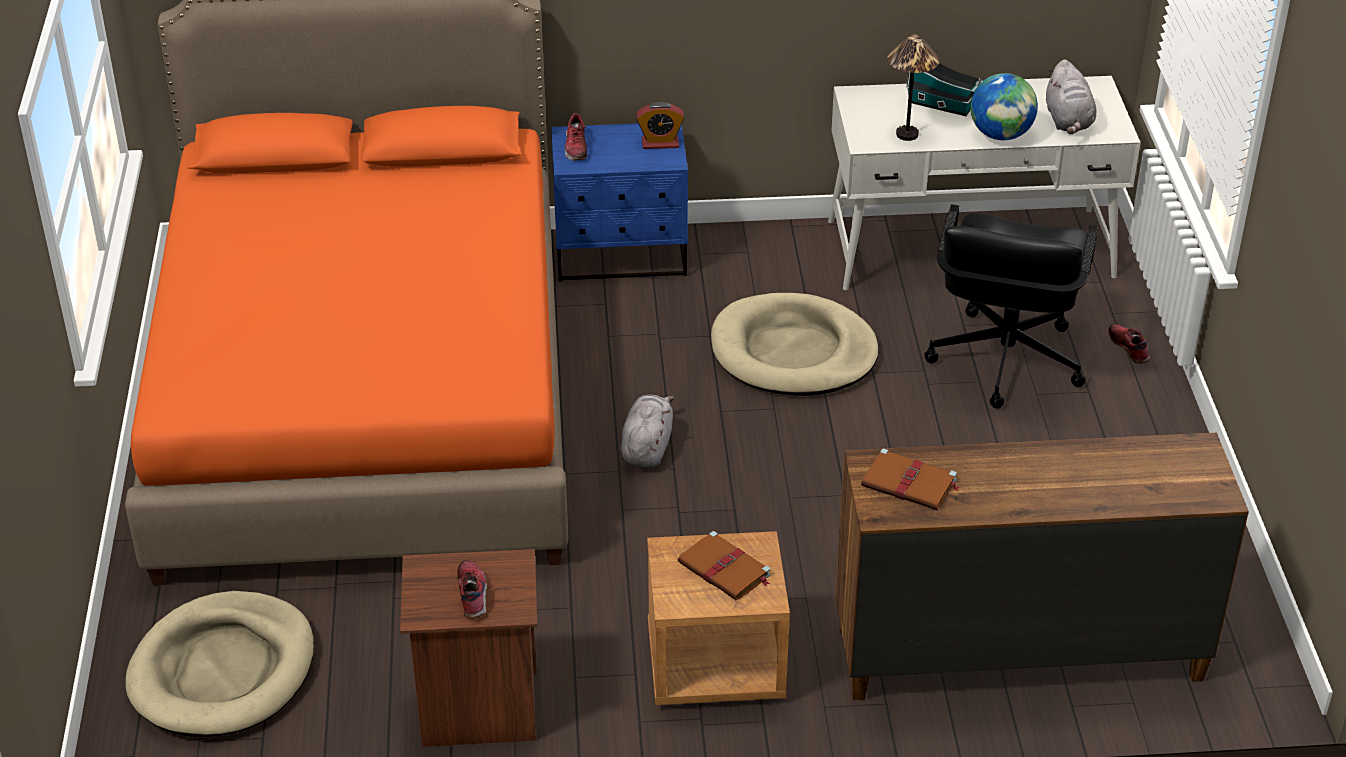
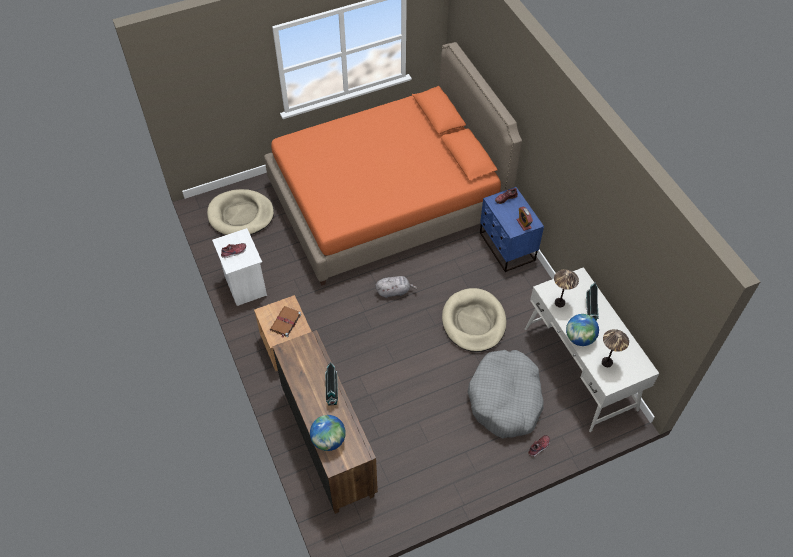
camera: 70 degrees right, 15 degrees up
(478, 711) = (245, 286): brown nightstand -> white nightstand
(910, 483) = (304, 355): brown book -> none
(1004, 360) = (505, 399): black office chair -> grey dog bed
(1021, 459) = (332, 389): none -> toy house
(1068, 121) = (606, 363): grey plush toy -> table lamp
(1154, 490) = (328, 440): none -> globe

